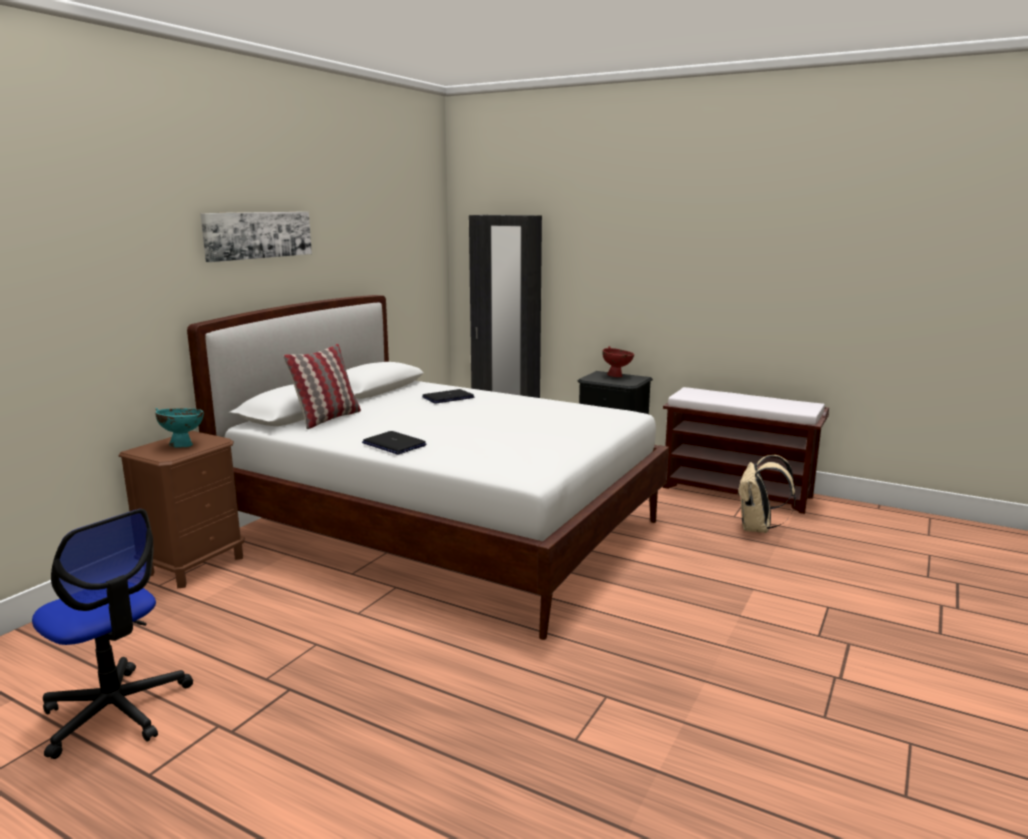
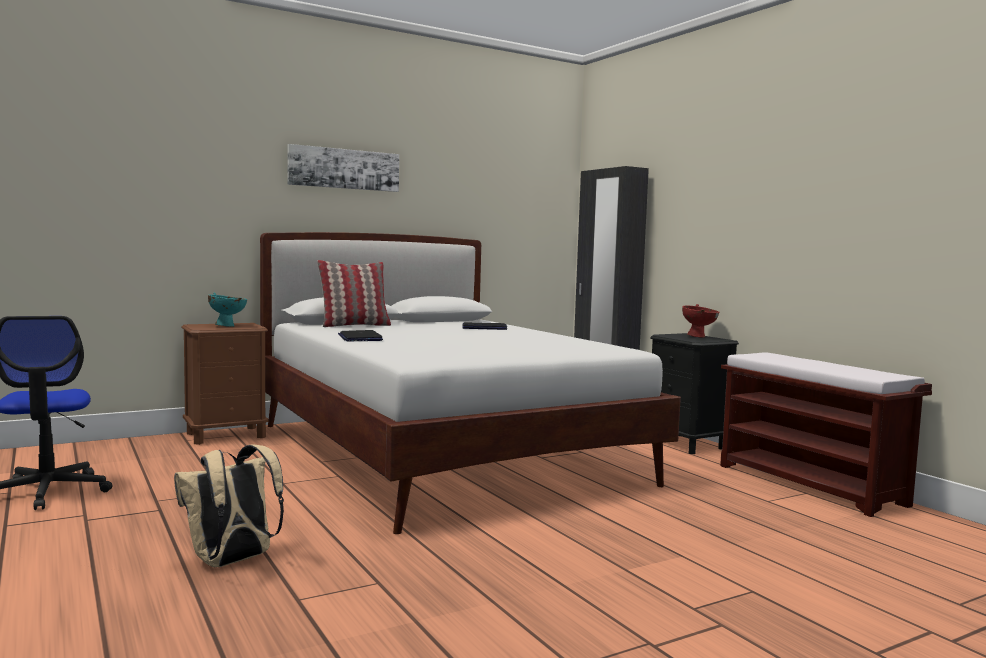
camera: 30 degrees right, 10 degrees down
(758, 528) = (781, 515): beige backpack -> beige backpack (231, 562)

